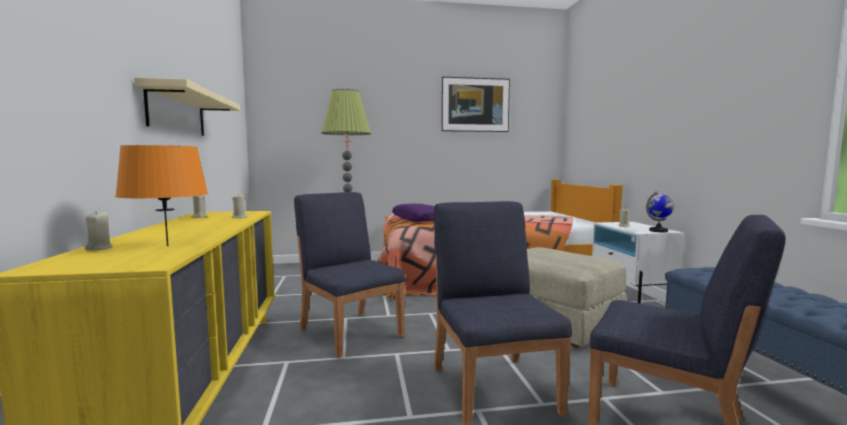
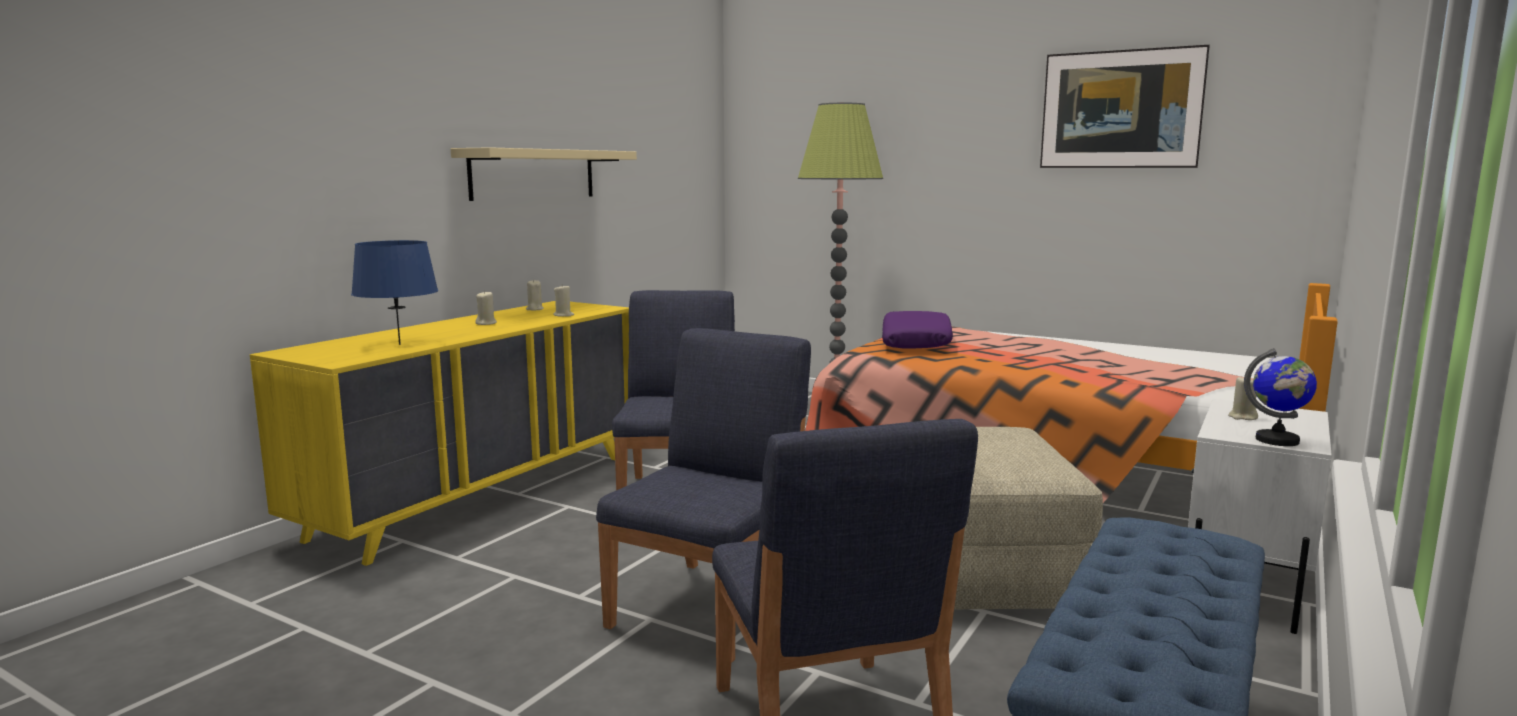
camera: 40 degrees right, 5 degrees up
(99, 248) = (358, 339): beige candle -> beige candle (486, 323)
(168, 246) = (400, 344): orange table lamp -> blue table lamp

